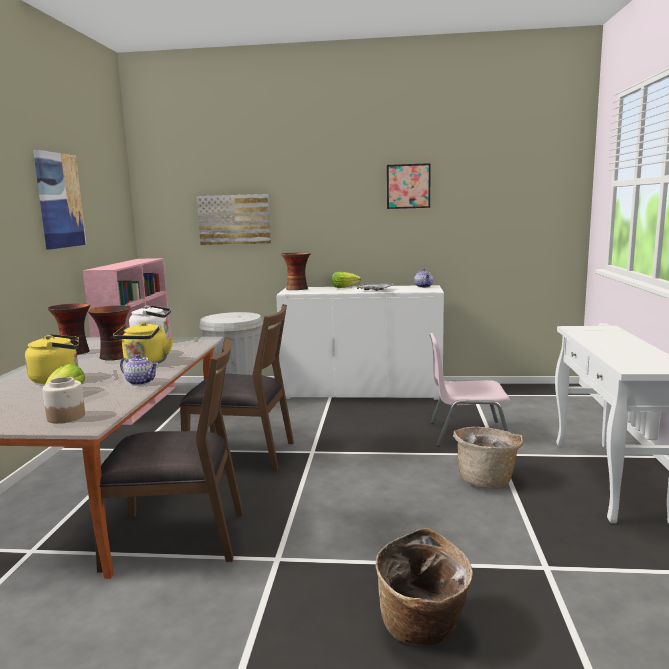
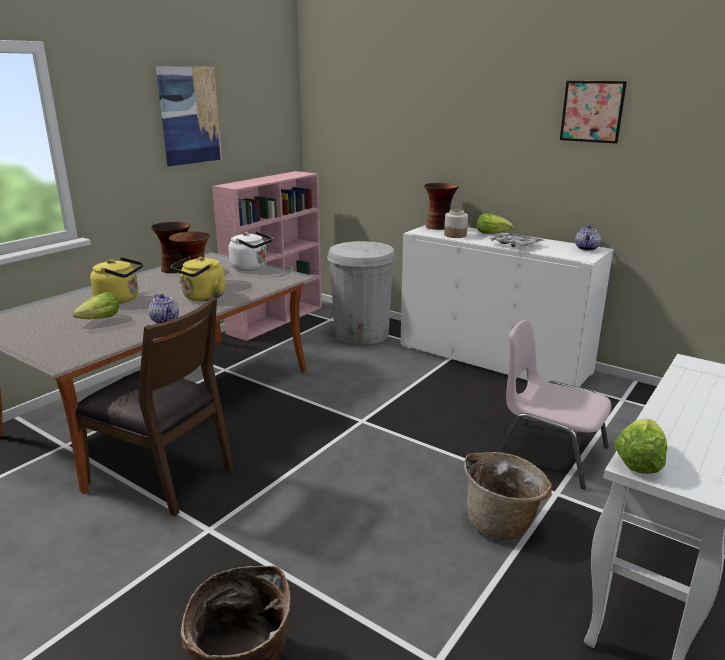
camera: 30 degrees right, 10 degrees up
(66, 417) = (63, 347): jar -> jar (455, 235)
(234, 219) = (390, 137): picture -> none
(242, 453) = (299, 402): brown chair -> none
(628, 367) = (638, 460): none -> lettuce

